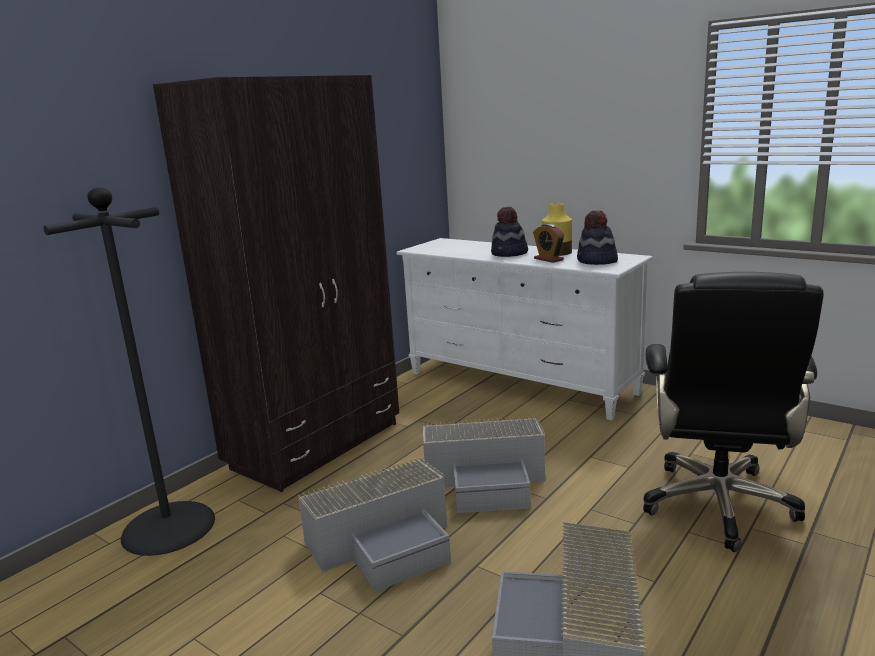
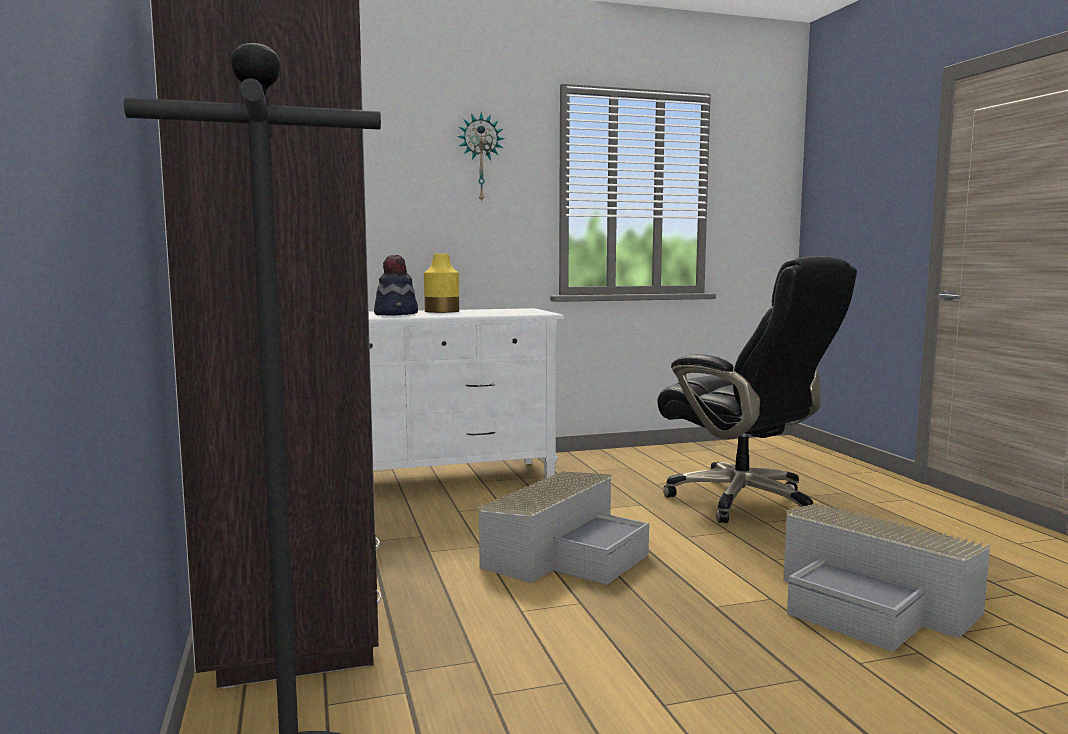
camera: 55 degrees left, 10 degrees down
(385, 542) = (608, 635): grey storage box -> none
(548, 259) = (457, 313): alarm clock -> none
(596, 261) = (508, 311): hat -> none
(622, 108) = (480, 158): none -> wall clock

